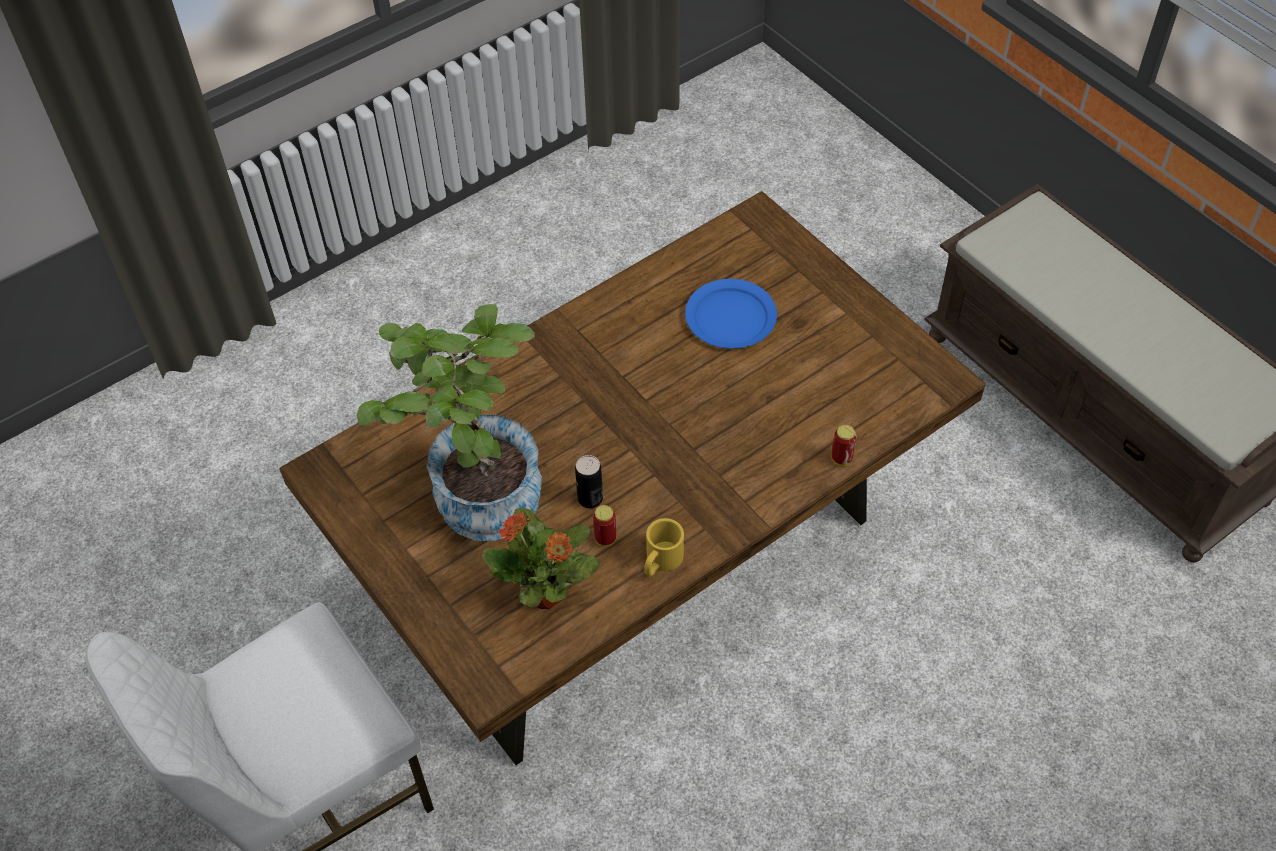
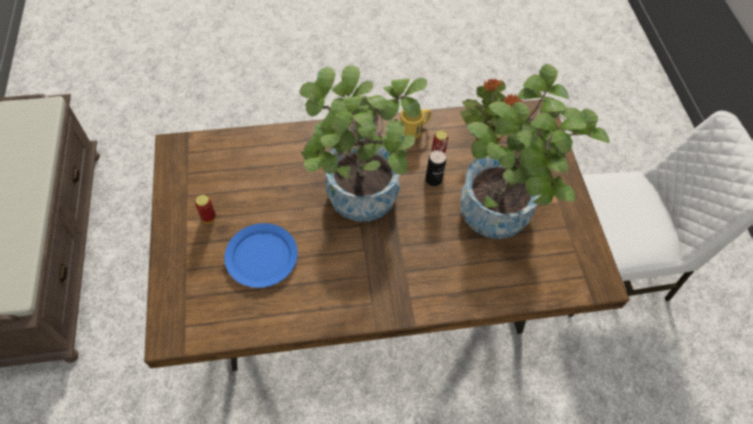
camera: 155 degrees left, 5 degrees up
(668, 425) = (358, 201): none -> potted plant
(841, 459) = (275, 133): can -> can (208, 217)

